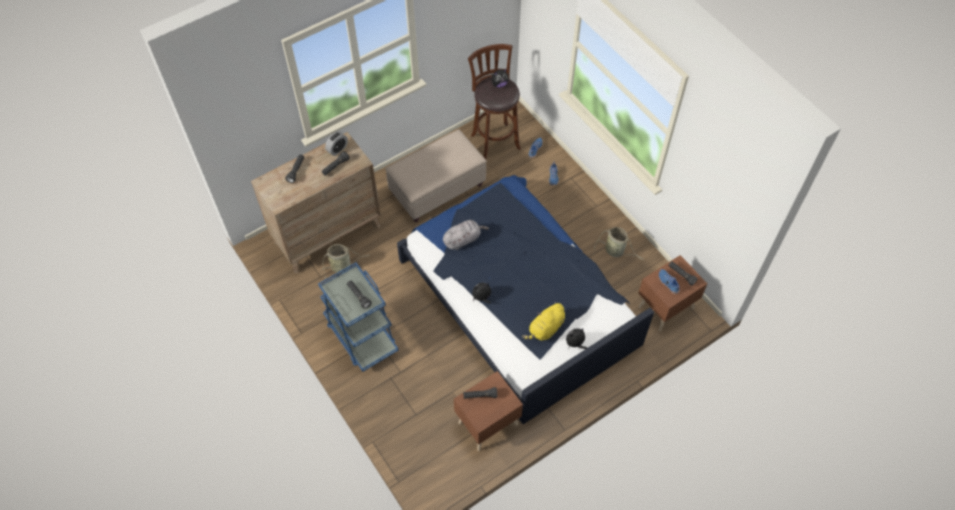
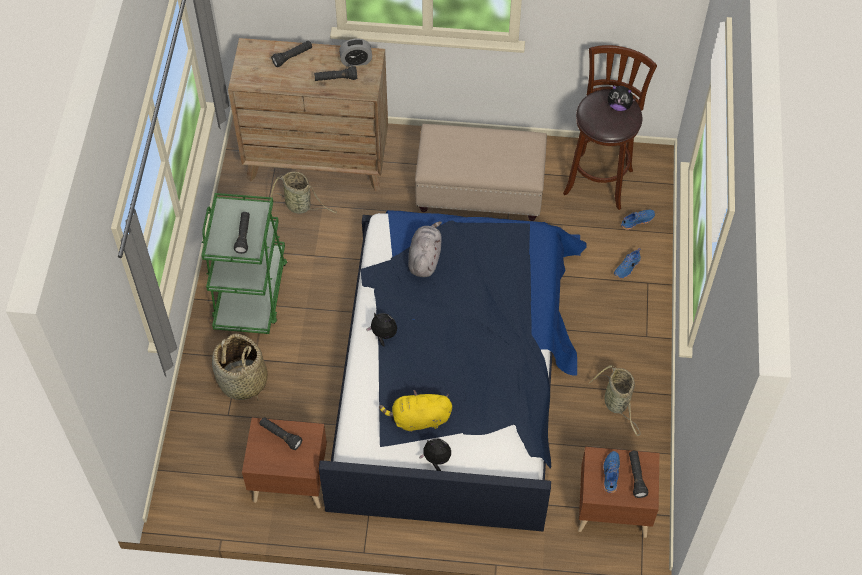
camera: 40 degrees right, 0 degrees up
(361, 335) = (251, 292): blue cart -> green cart
(406, 389) = (243, 381): none -> basket
(463, 239) = (425, 258): grey plush toy -> grey plush toy turned 90 degrees counterclockwise

